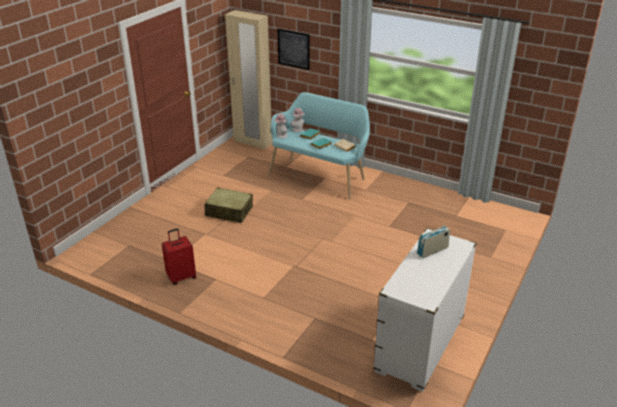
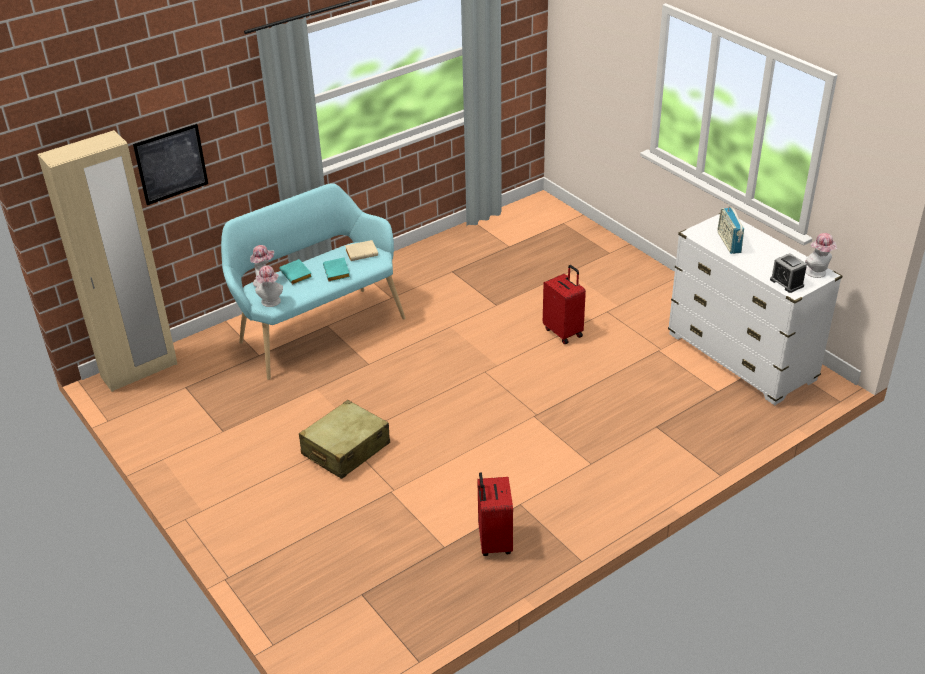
camera: 65 degrees left, 5 degrees up
(384, 258) = (564, 332): none -> red suitcase
(400, 285) = (786, 283): none -> alarm clock
(427, 299) = (817, 273): none -> hat

